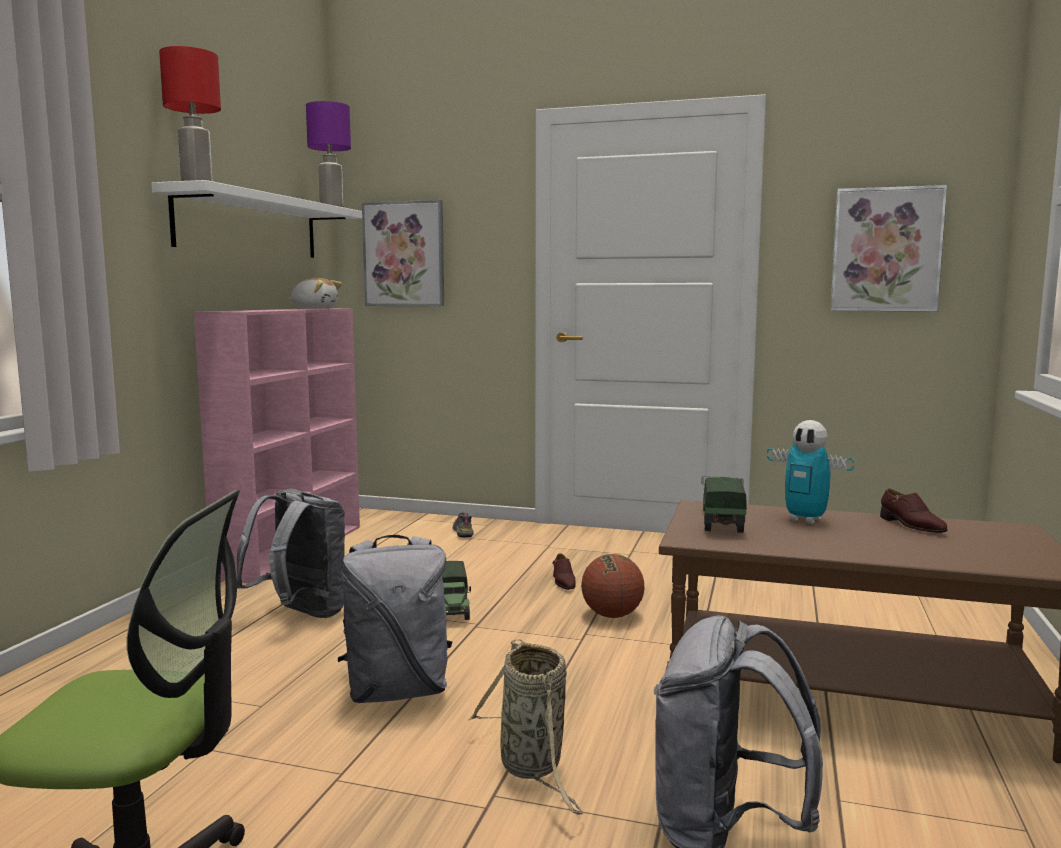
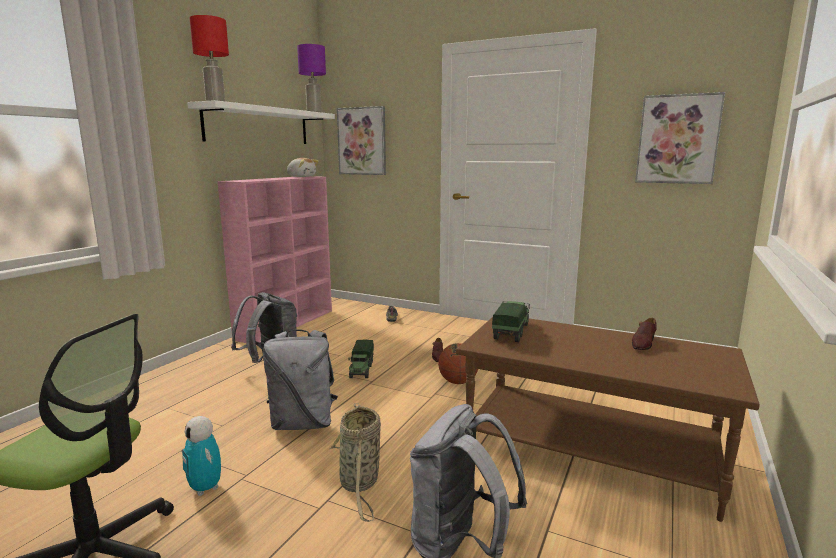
camera: 10 degrees right, 5 degrees up
(805, 520) = (569, 334): toy robot -> toy robot (205, 488)
(911, 525) = (643, 343): brown shoe -> brown shoe turned 45 degrees clockwise

